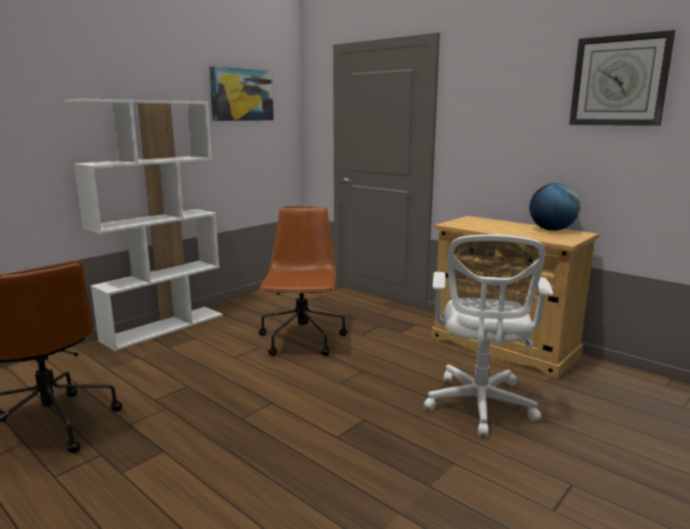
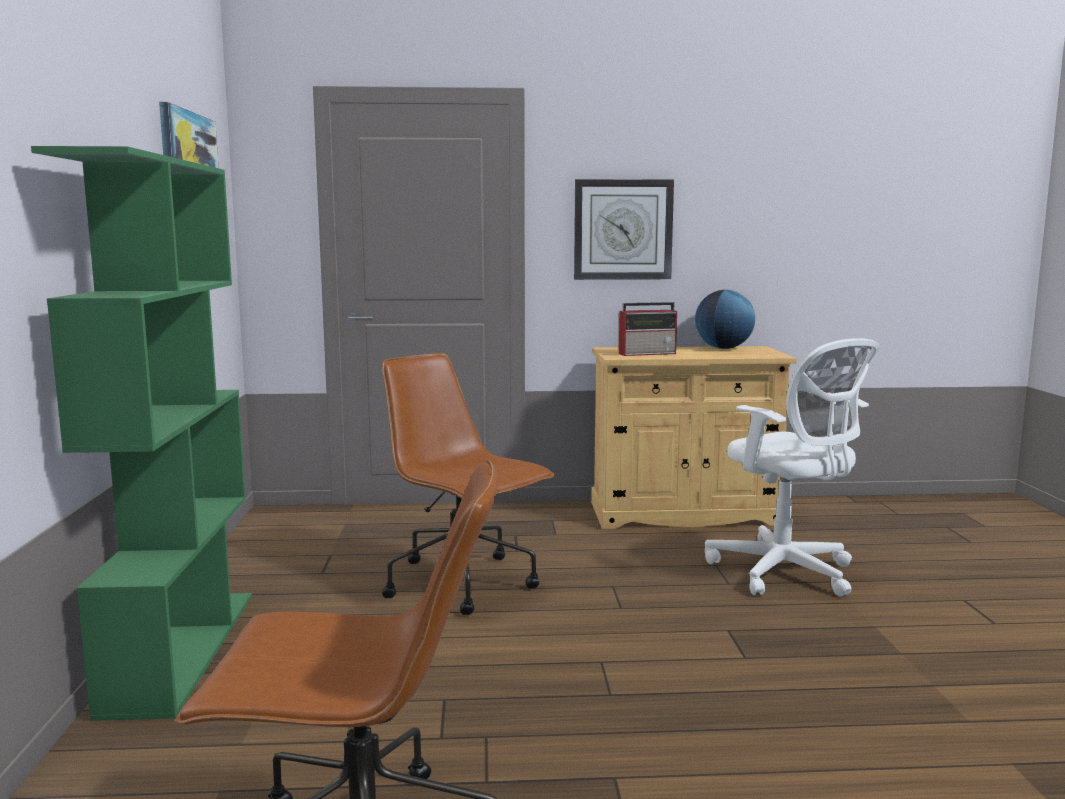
camera: 45 degrees left, 5 degrees down
(164, 327) = (181, 649): white bookcase -> green bookcase
(479, 225) = (648, 353): none -> radio
(619, 81) = (770, 168): wall clock -> wall clock (623, 229)

